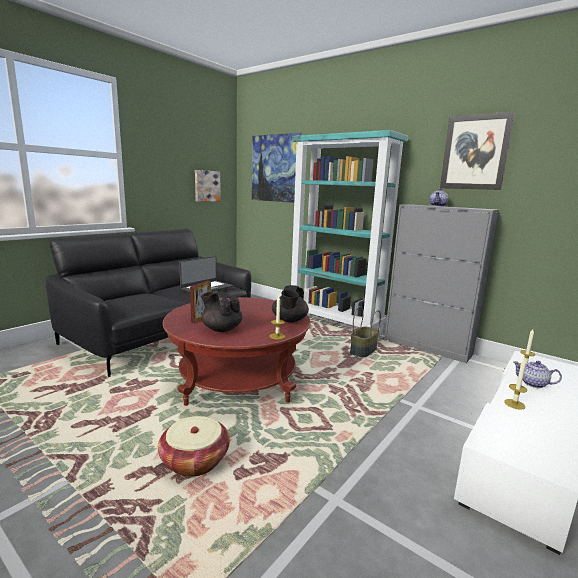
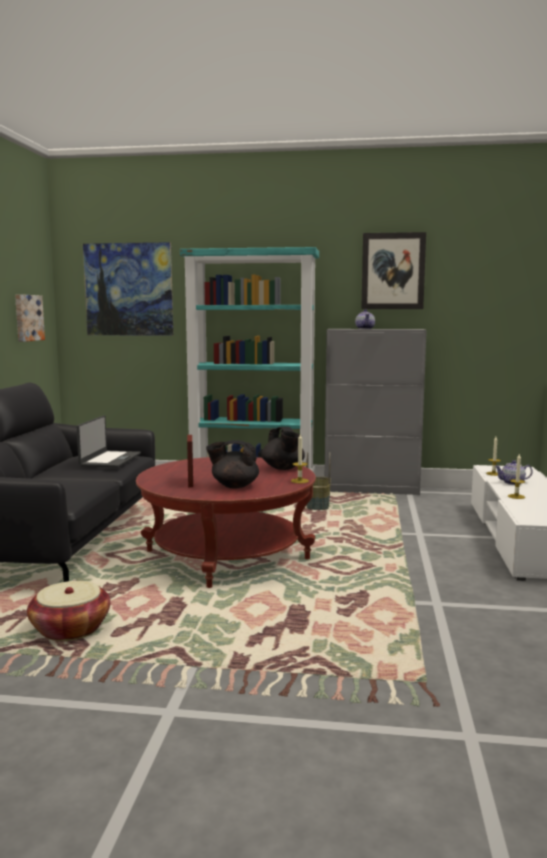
camera: 30 degrees left, 5 degrees down
(195, 460) = (290, 618): basket -> basket (70, 629)

